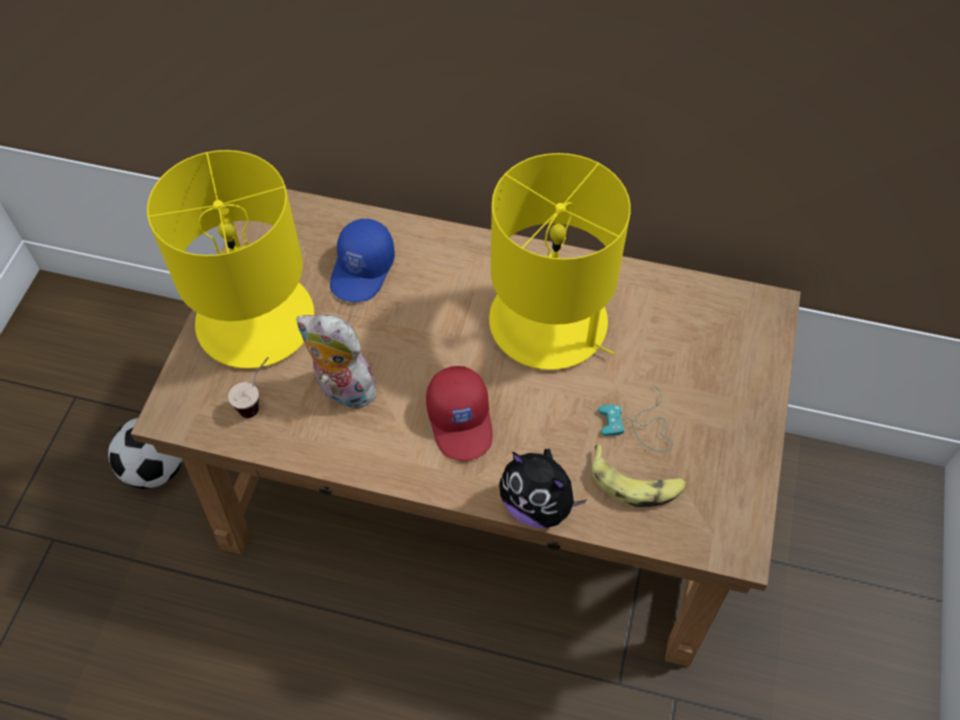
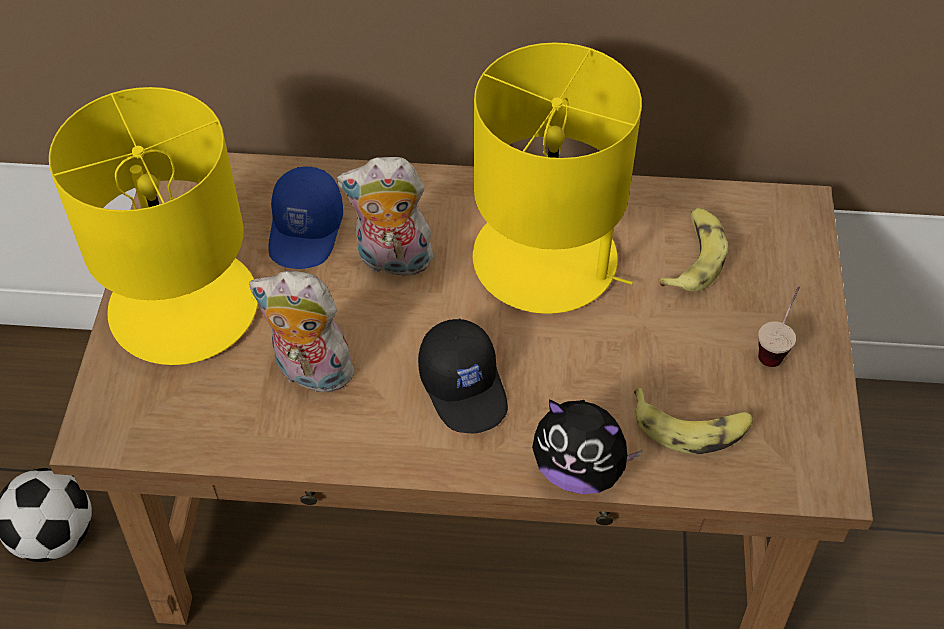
camera: 10 degrees left, 5 degrees down
(257, 401) = (206, 401): cup -> cup (775, 346)
(425, 306) = (392, 261): none -> plush toy
(461, 420) = (465, 387): red cap -> black cap
(638, 426) = (679, 362): turquoise game controller -> none
(670, 337) = (693, 257): none -> banana

